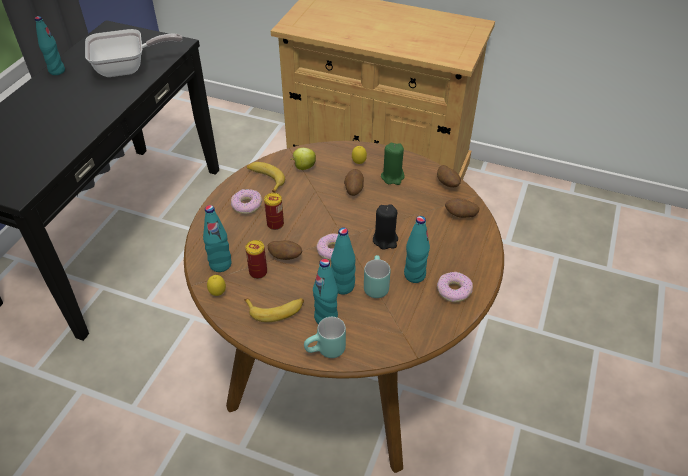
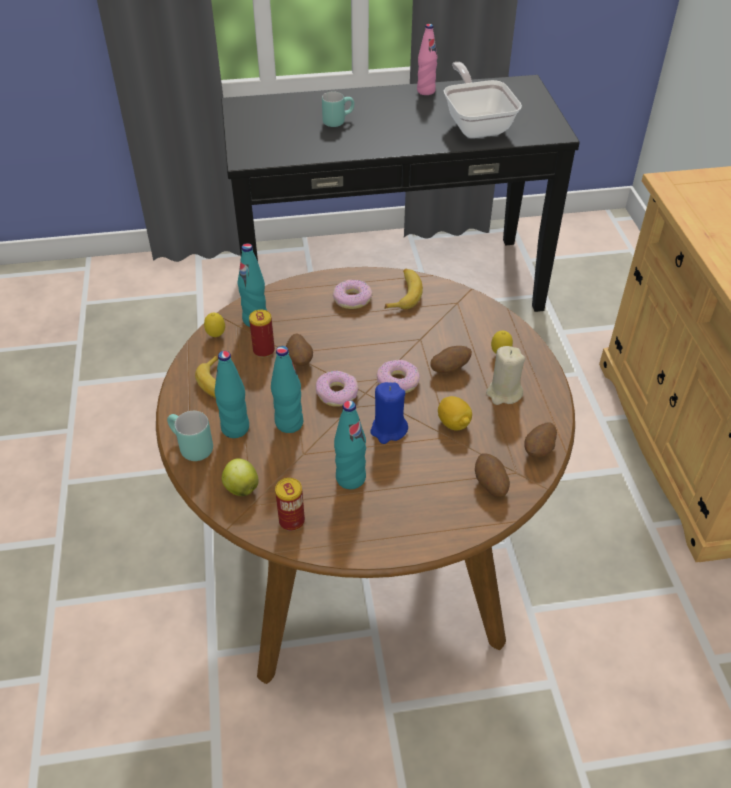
camera: 60 degrees right, 0 degrees up
(57, 71) = (426, 91): turquoise bottle -> pink bottle
(127, 68) = (476, 124): frying pan -> frying pan turned 150 degrees counterclockwise
(275, 224) = (342, 332): can -> can (291, 521)
(303, 167) = (450, 313): apple -> apple (241, 488)
(374, 285) = (309, 448): turquoise mug -> turquoise mug (337, 120)
(385, 240) = (388, 430): black candle -> blue candle
(392, 177) = (503, 393): green candle -> beige candle
(401, 209) = (453, 423): none -> lemon
(453, 290) = (351, 525): donut -> donut (398, 381)

